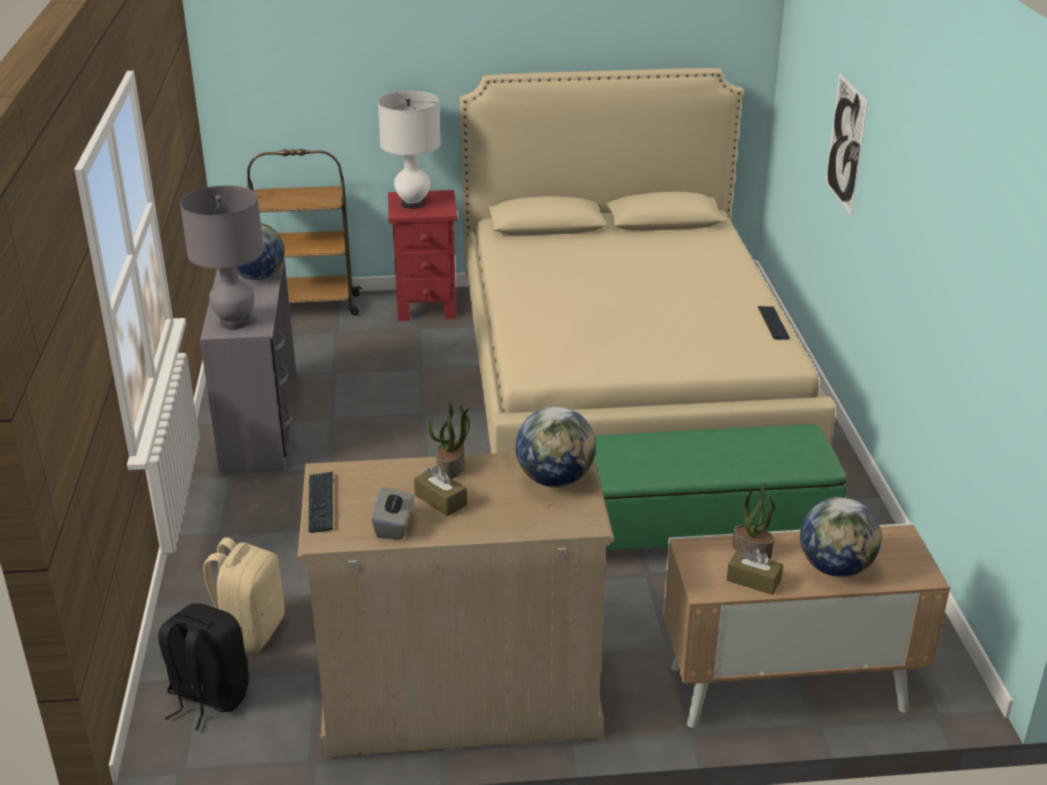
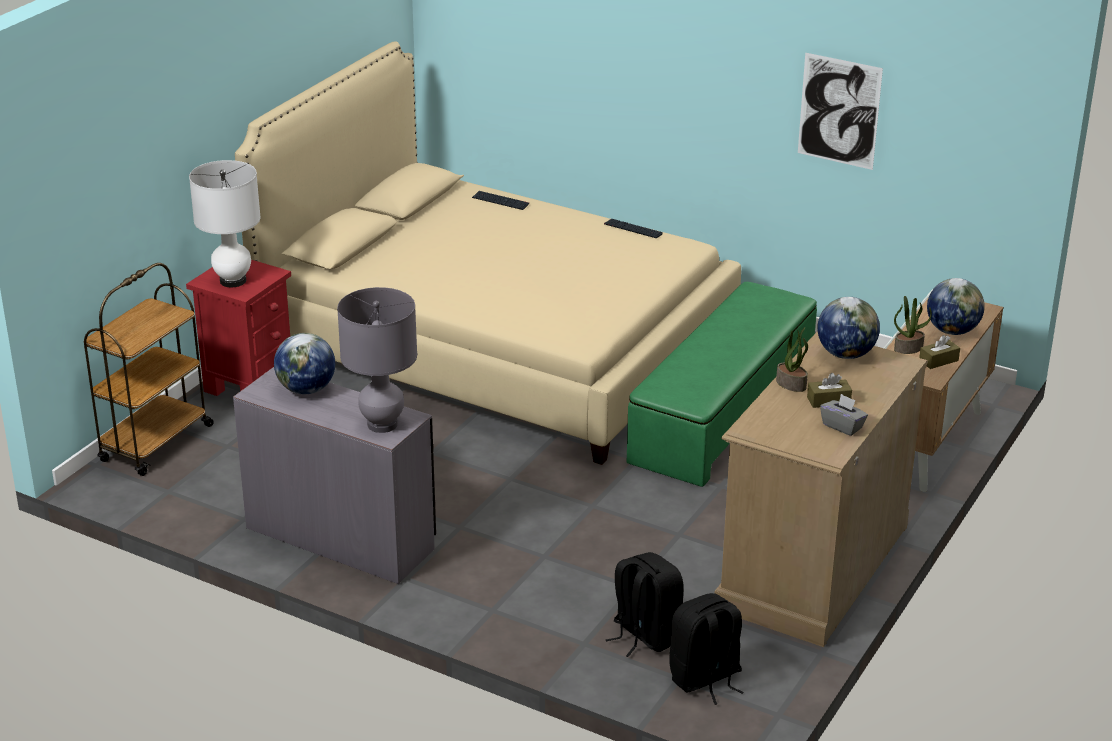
camera: 55 degrees left, 0 degrees up
(250, 631) = (644, 635): beige backpack -> black backpack
(321, 503) = (785, 444): keyboard -> keyboard (500, 201)
(845, 143) = (608, 63): picture -> picture (839, 111)

